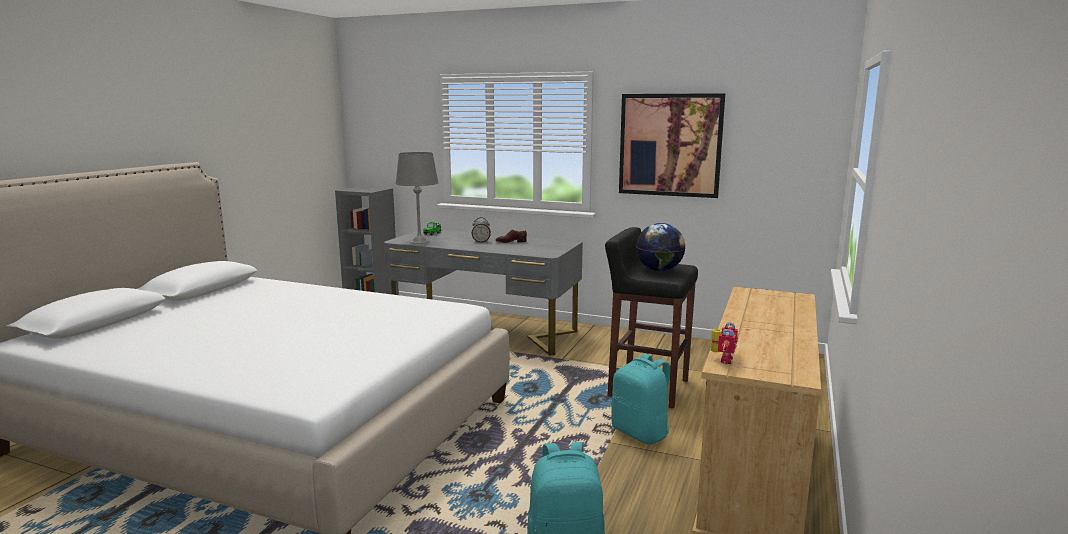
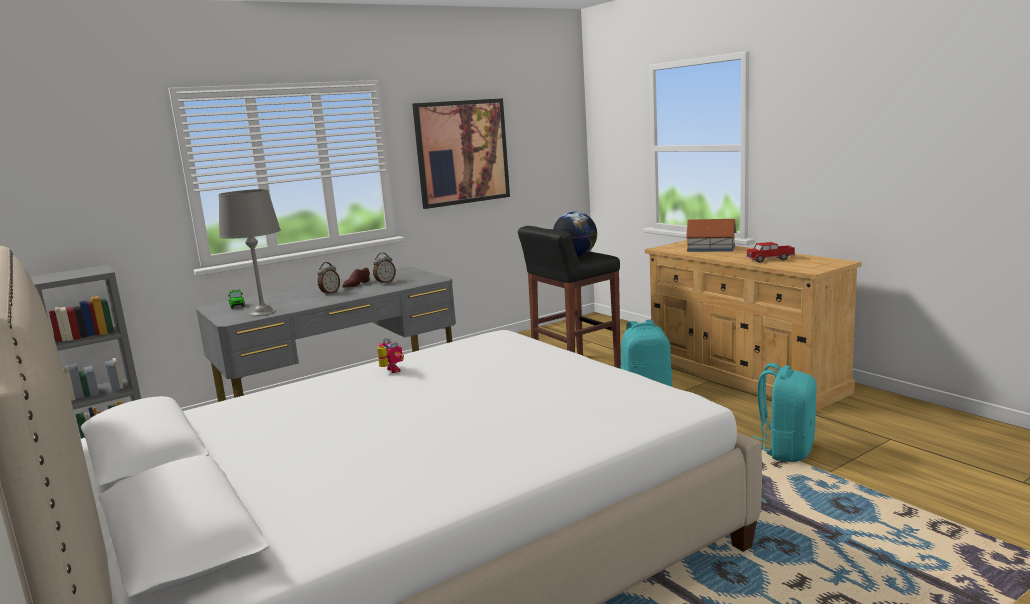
camera: 55 degrees left, 0 degrees up
(524, 246) = (385, 282): none -> alarm clock
(722, 359) = (798, 269): toy robot -> toy robot (390, 371)
(757, 341) = (770, 259): none -> toy truck
(778, 309) = (710, 248): none -> toy house

